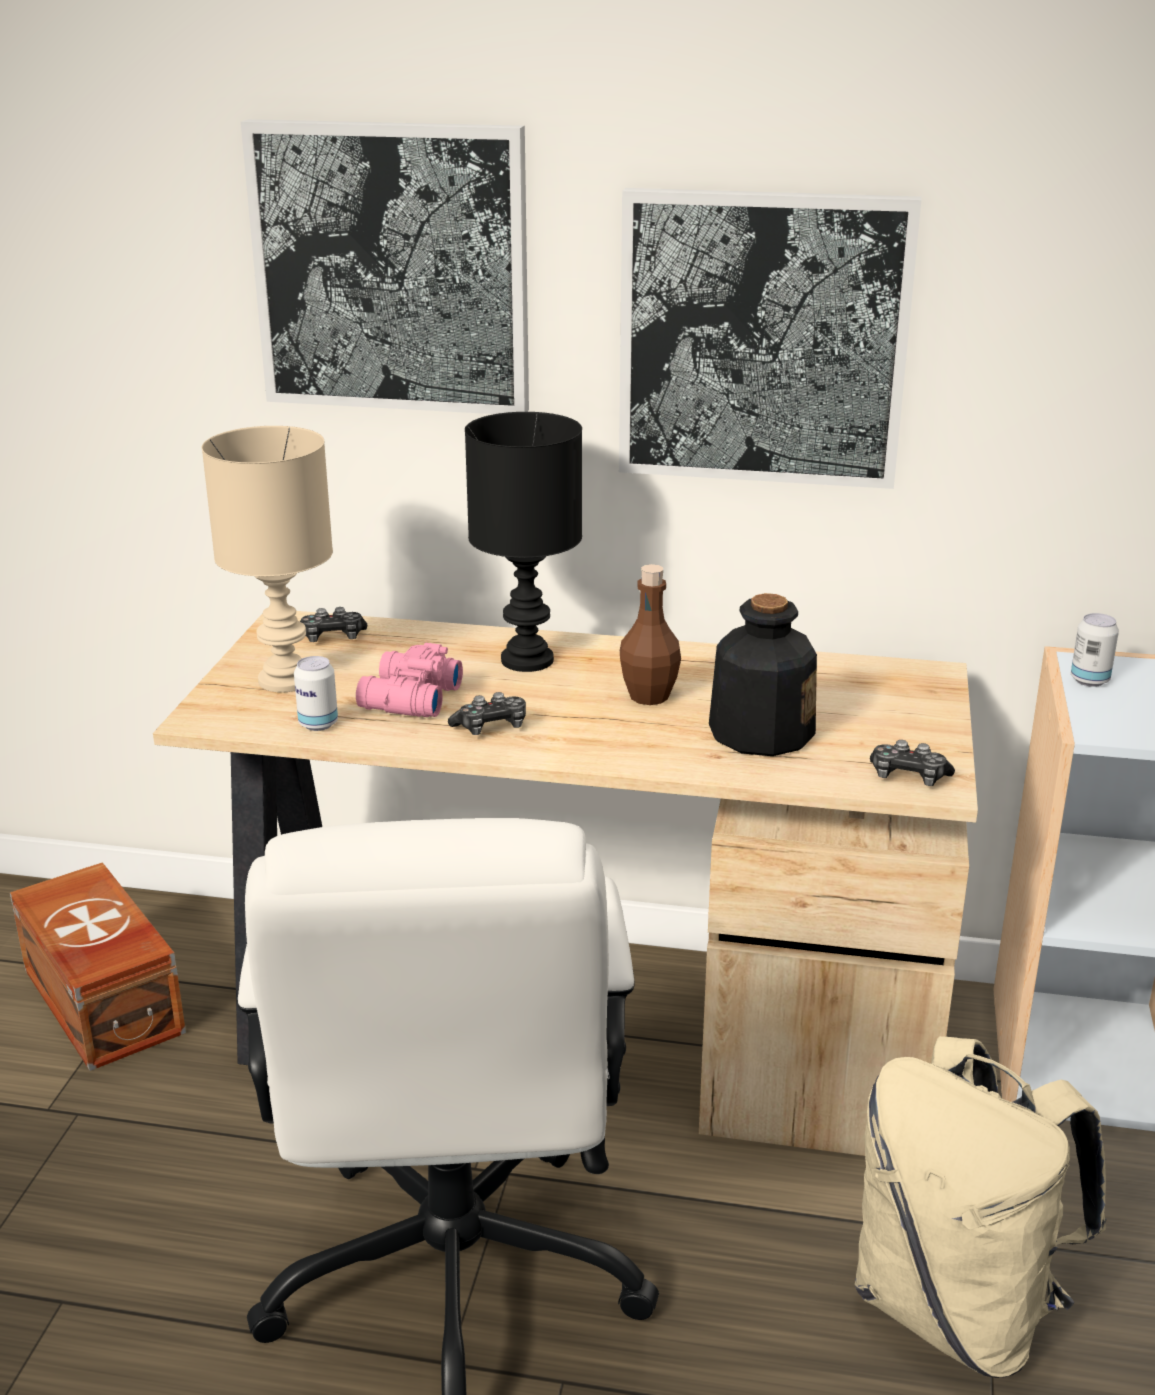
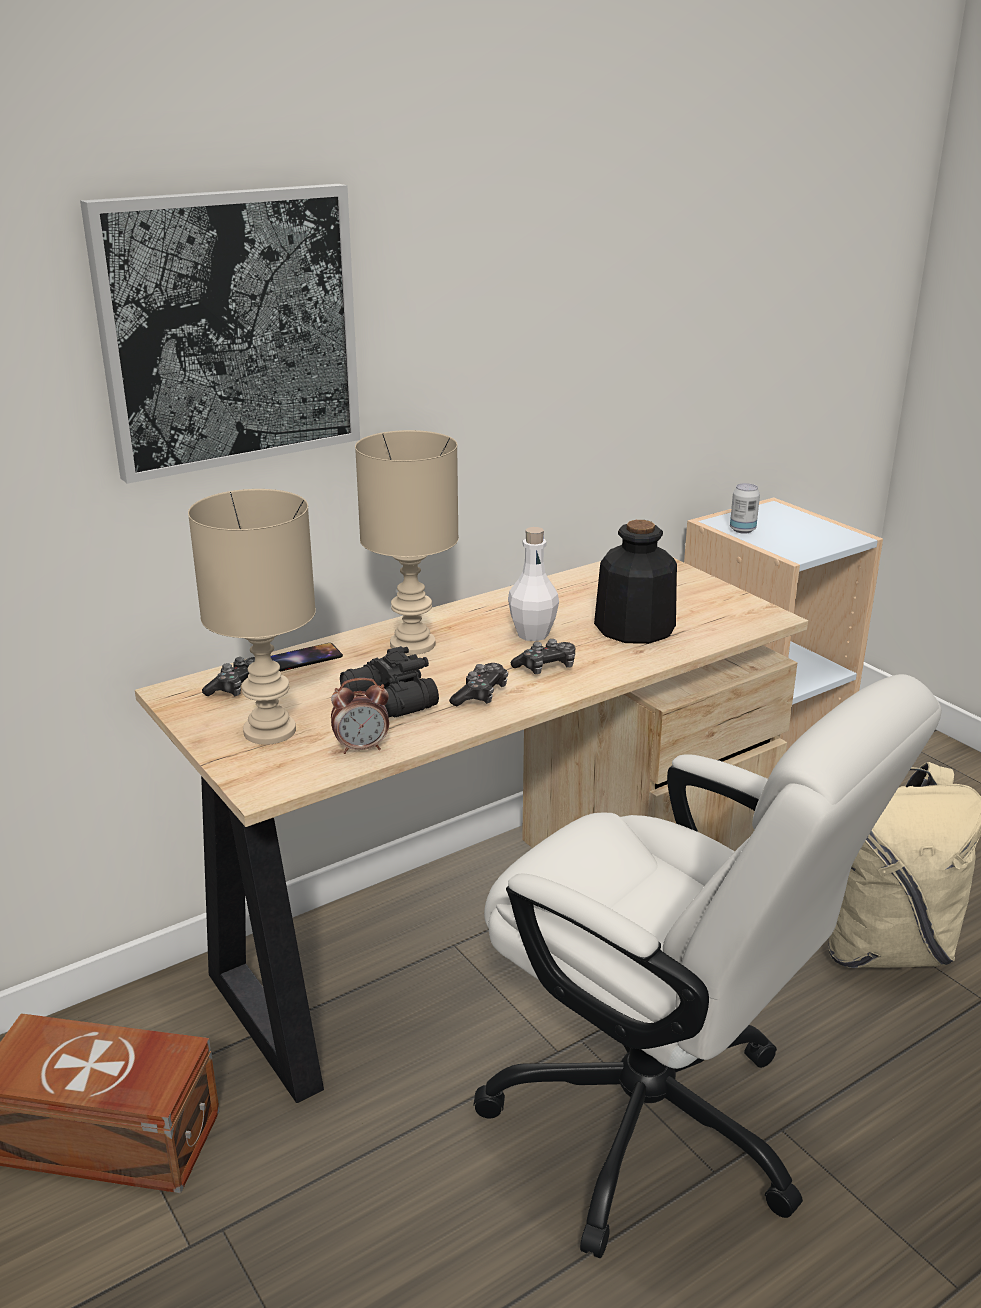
camera: 45 degrees left, 0 degrees up
(318, 724) = (362, 748): can -> alarm clock
(407, 699) = (387, 703): pink binoculars -> black binoculars
(423, 635) = (305, 658): none -> phone
(528, 659) = (412, 643): black table lamp -> beige table lamp
(649, 696) = (532, 634): brown bottle -> white bottle
(763, 338) = (516, 338): picture -> none
(908, 777) = (748, 618): game controller -> game controller (546, 667)

